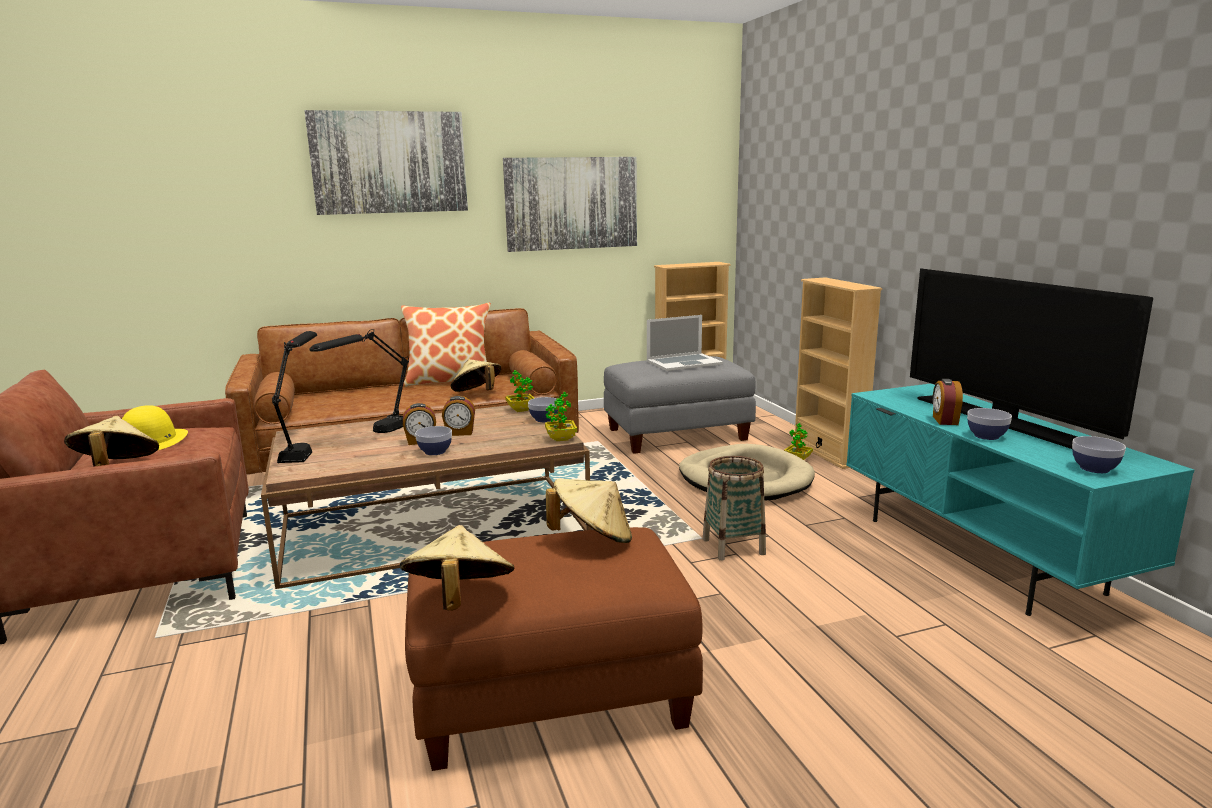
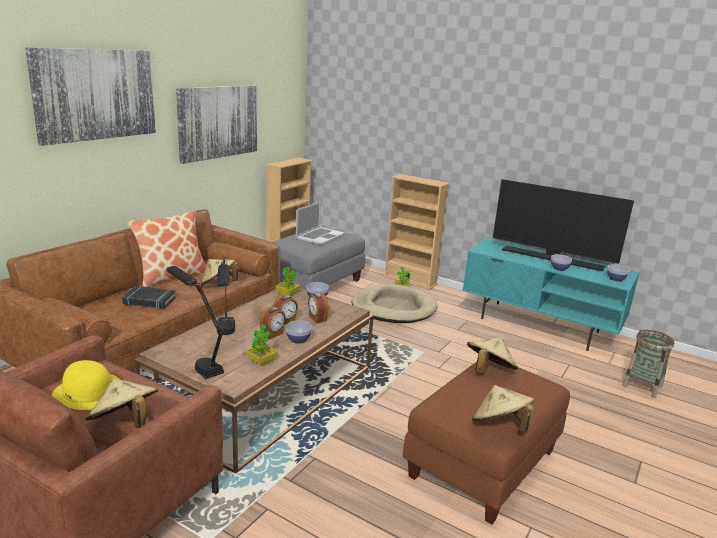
camera: 40 degrees left, 5 degrees up
(383, 396) = (149, 301): none -> black book
(561, 438) = (354, 311): potted plant -> potted plant (261, 361)
(733, 546) = (444, 352): basket -> basket (642, 386)
(944, 420) = (531, 262): alarm clock -> alarm clock (317, 318)

